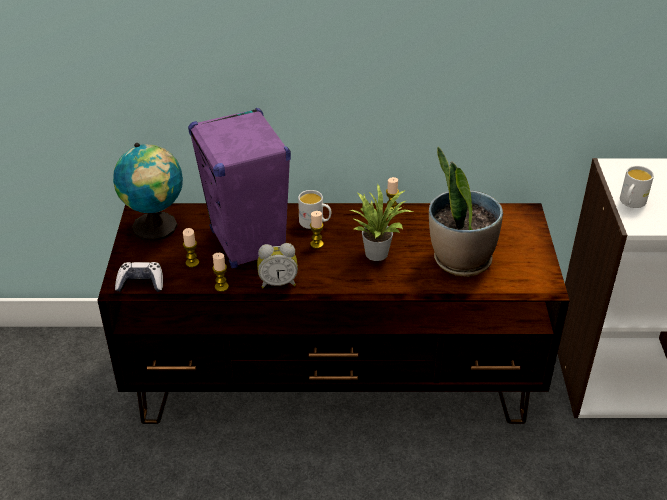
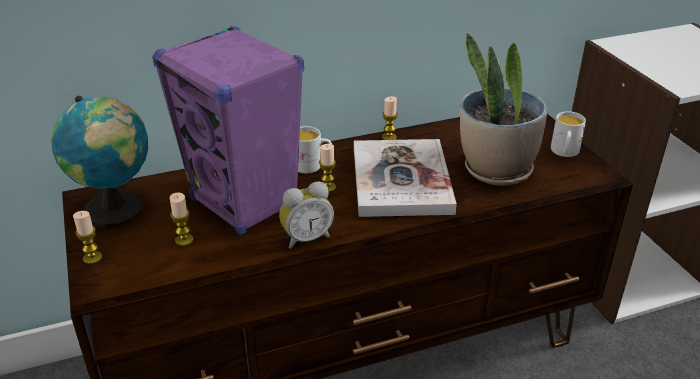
camera: 20 degrees left, 5 degrees down
(141, 283) = (125, 280): game controller -> none
(221, 287) = (237, 259): candle -> candle (92, 258)
(377, 251) = (401, 180): potted plant -> book
(630, 203) = (657, 70): white mug -> white mug (564, 153)

